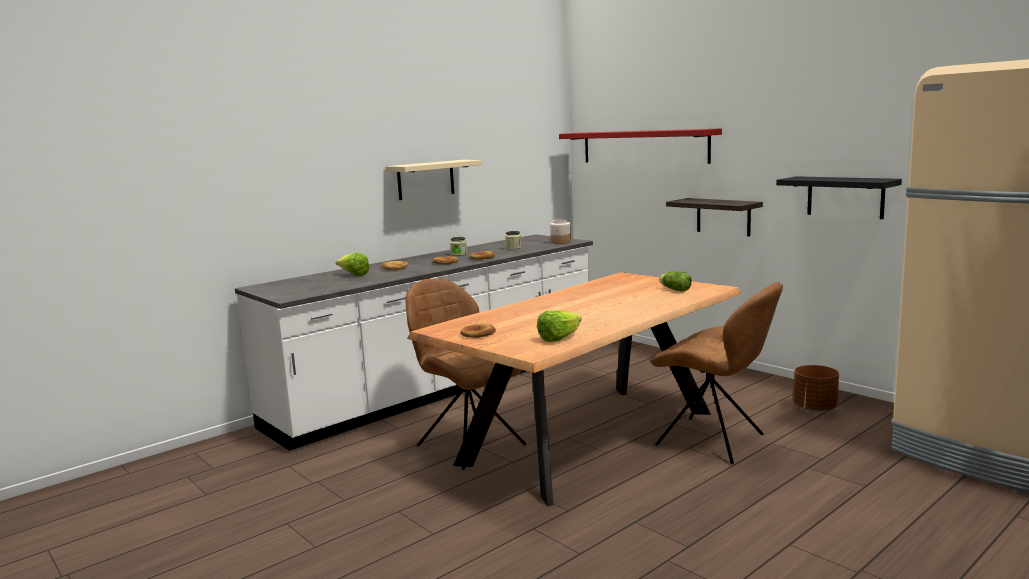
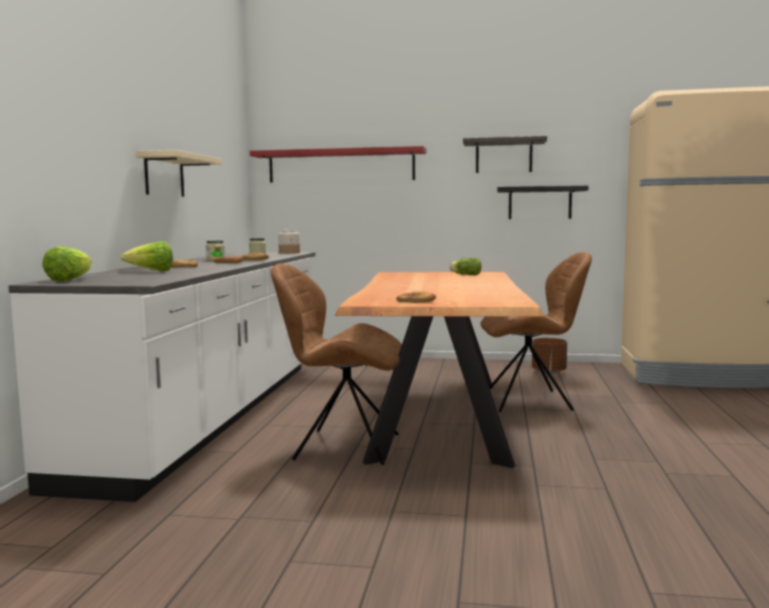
camera: 40 degrees left, 5 degrees down
(559, 339) = (499, 296): lettuce -> lettuce (70, 280)
(723, 216) = (429, 226): shelf -> shelf (503, 156)

